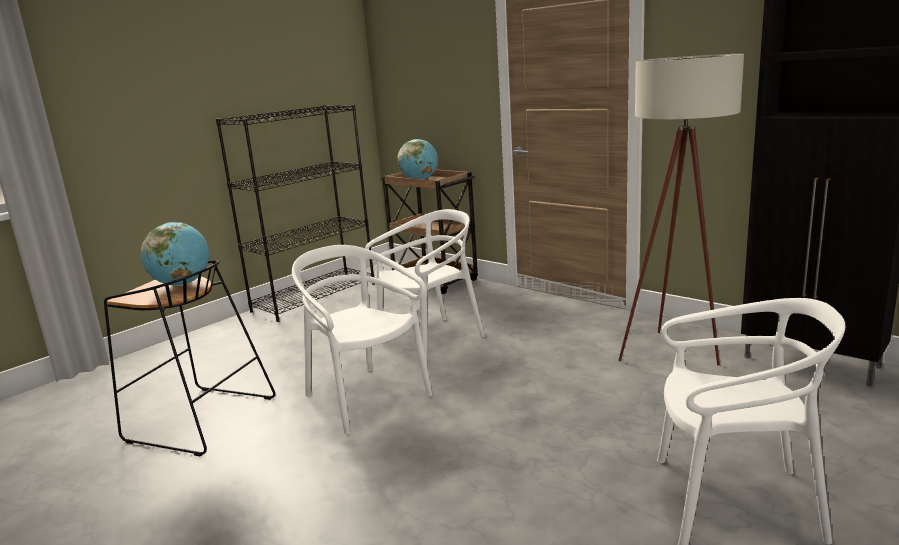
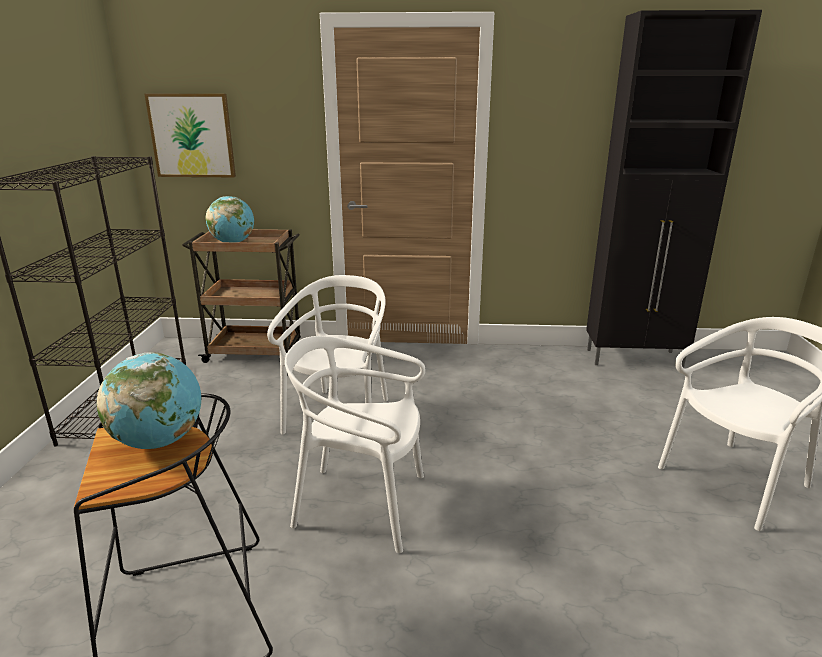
camera: 40 degrees left, 5 degrees up
(408, 88) = (192, 136): none -> picture
(675, 355) = (553, 375): beige floor lamp -> none

